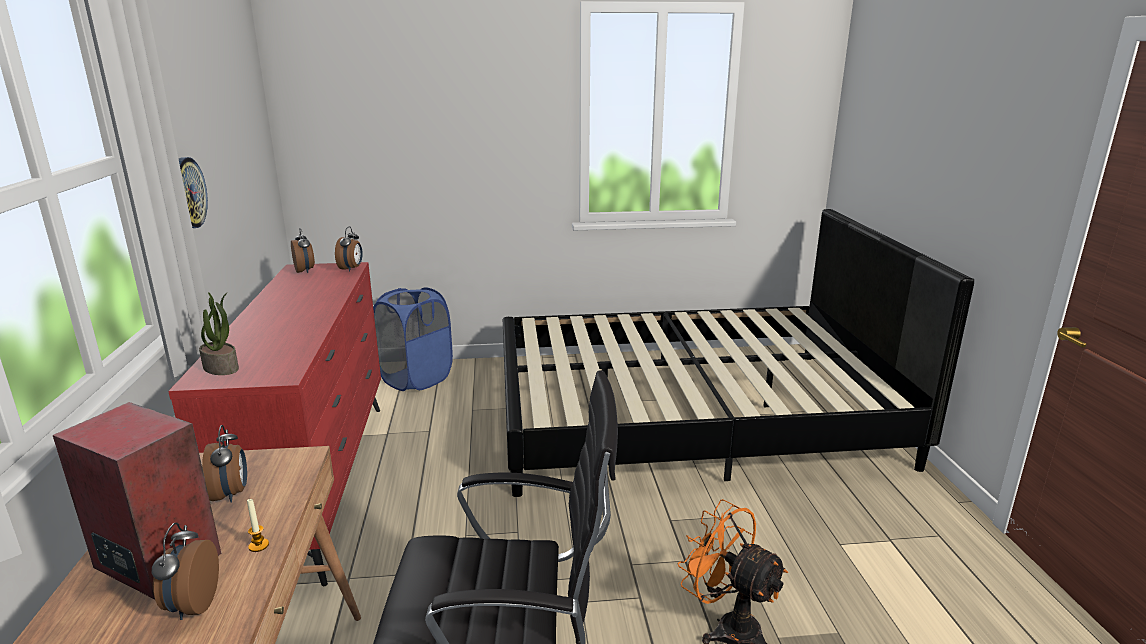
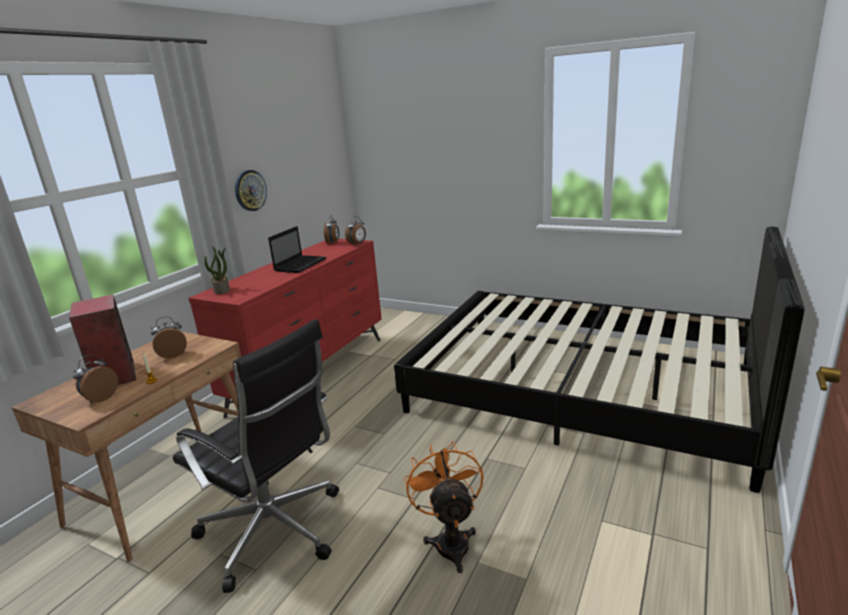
camera: 35 degrees right, 0 degrees up
(231, 494) = (173, 355): alarm clock -> alarm clock turned 135 degrees counterclockwise
(306, 309) = (301, 264): none -> laptop
(416, 379) = (419, 325): blue laundry basket -> none

